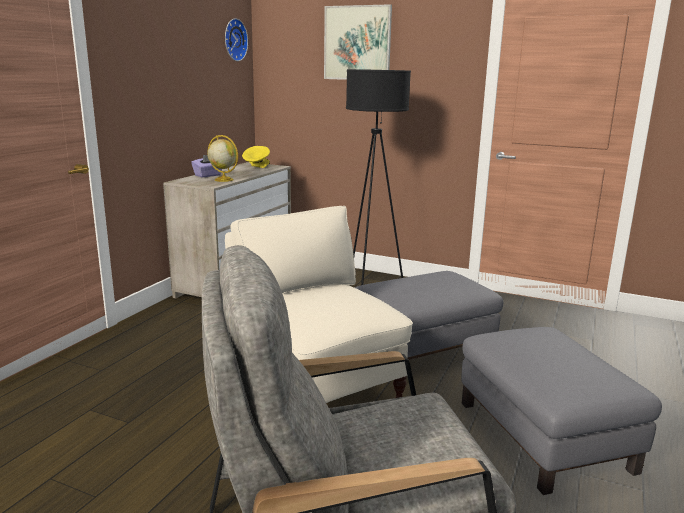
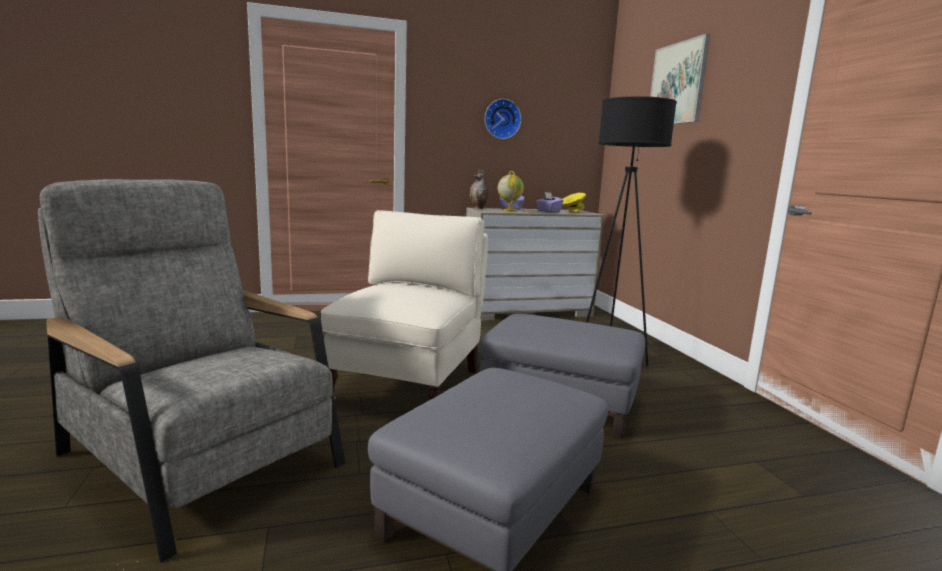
camera: 50 degrees right, 5 degrees down
(183, 181) = (479, 208): none -> vase
(233, 40) = (579, 94): wall clock -> wall clock (501, 119)
(247, 172) = (548, 211): none -> purple tissue box

